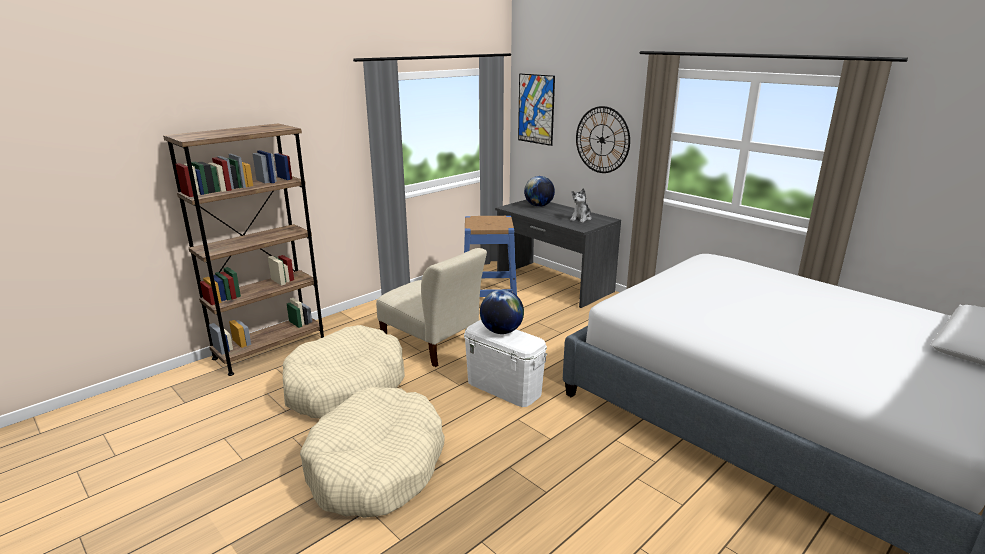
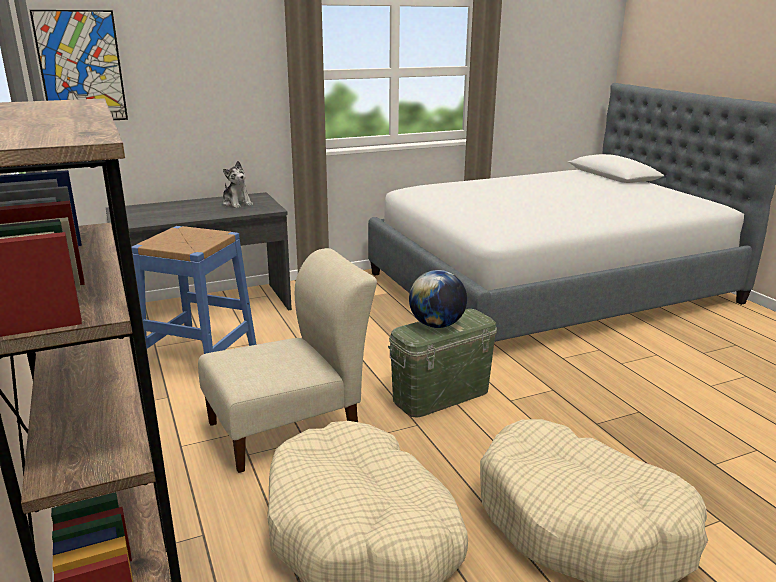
camera: 70 degrees left, 0 degrees up
(504, 387) = (441, 395): white storage box -> green storage box
(539, 206) = (149, 210): globe -> none
(602, 140) = (217, 96): wall clock -> none

